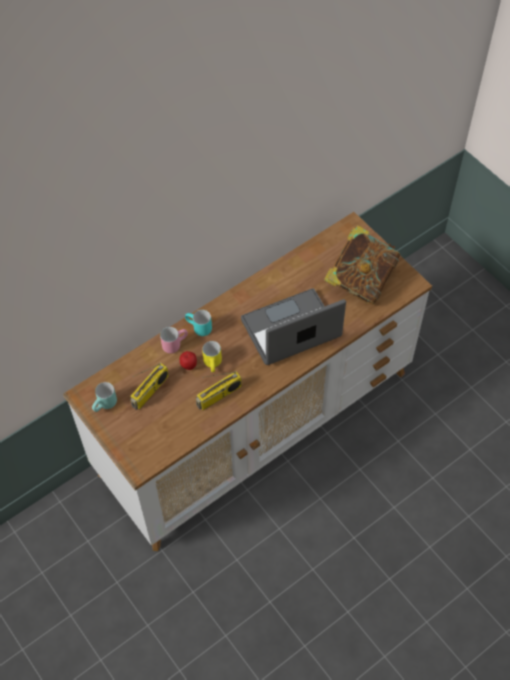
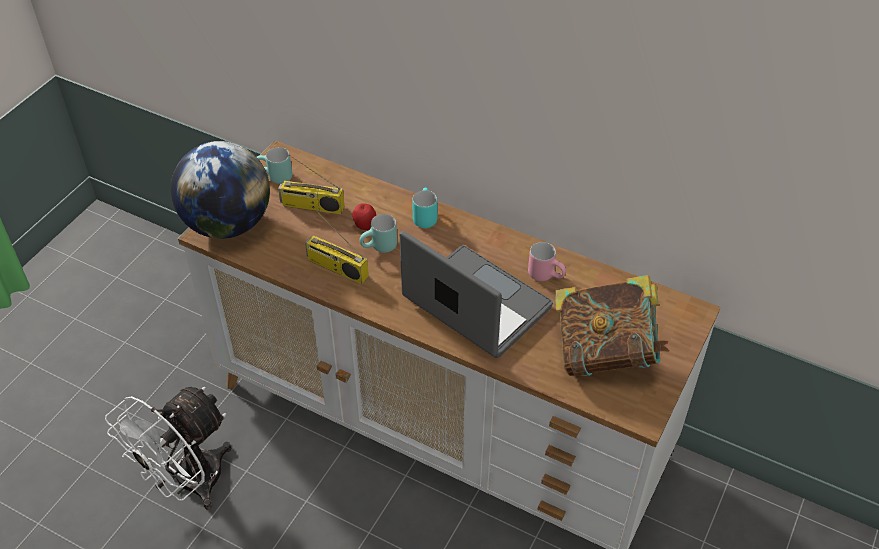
camera: 65 degrees right, 10 degrees down
(138, 450) = (227, 224): none -> globe
(174, 343) = (389, 203): pink mug -> pink mug (547, 275)
(214, 364) = (380, 248): yellow mug -> turquoise mug
(229, 601) = (189, 484): none -> white fan

